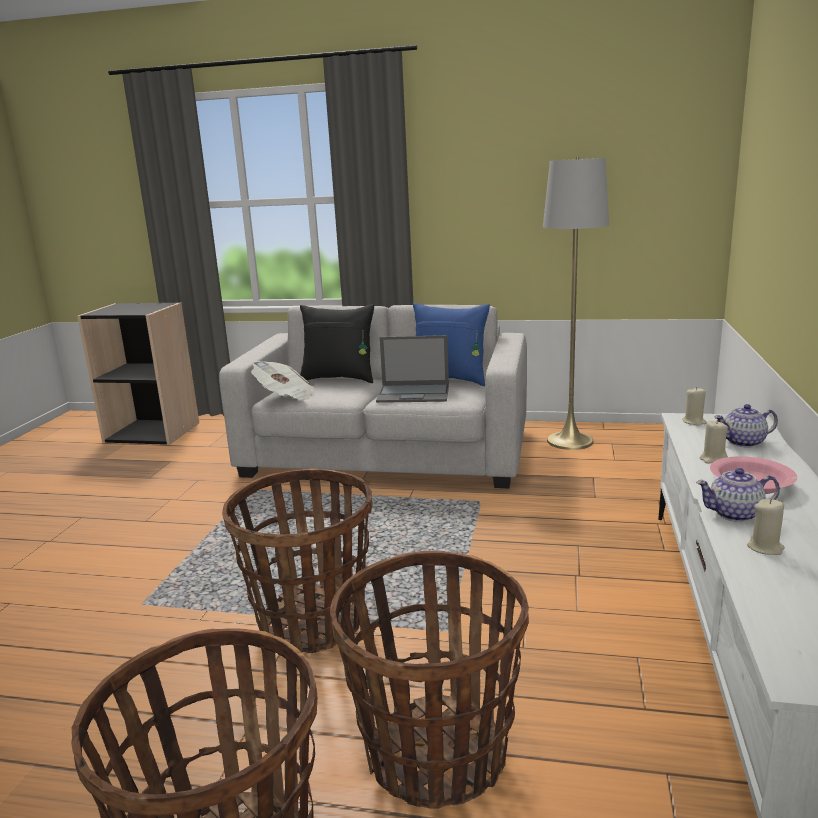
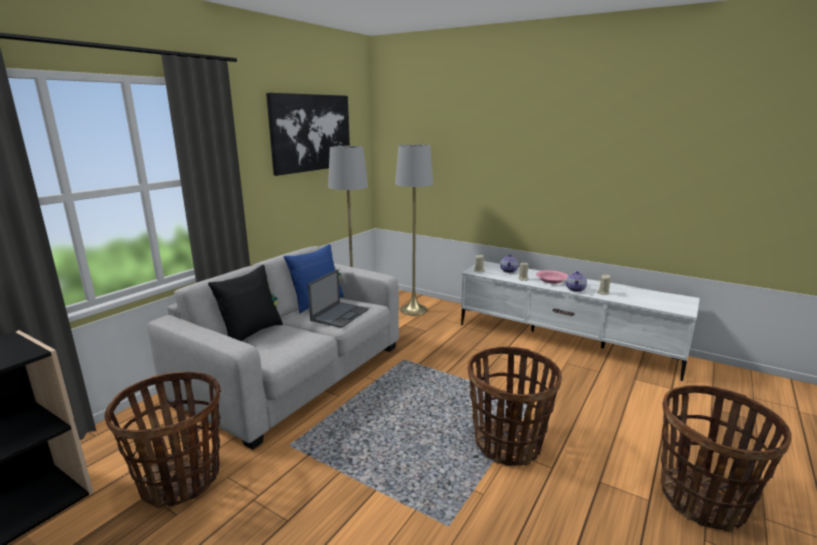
camera: 70 degrees left, 0 degrees up
(285, 396) = (277, 356): newspaper -> none
(436, 755) = (625, 425): basket -> basket (180, 480)
(566, 139) = (311, 132): none -> picture
(659, 471) = (413, 310): none -> grey floor lamp

